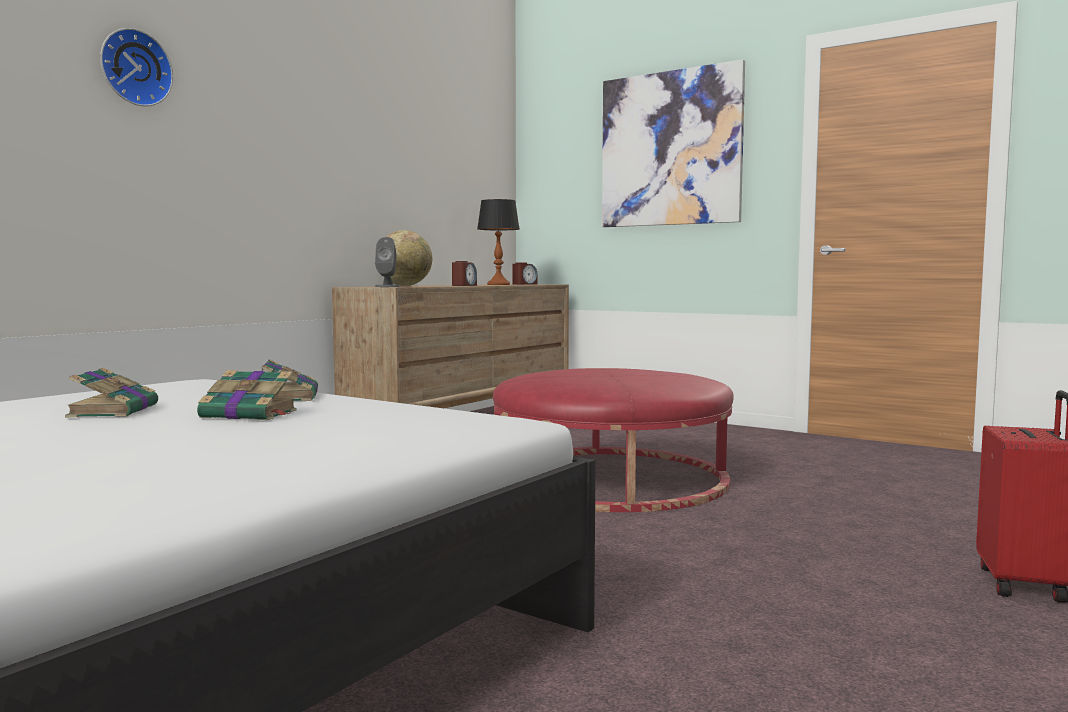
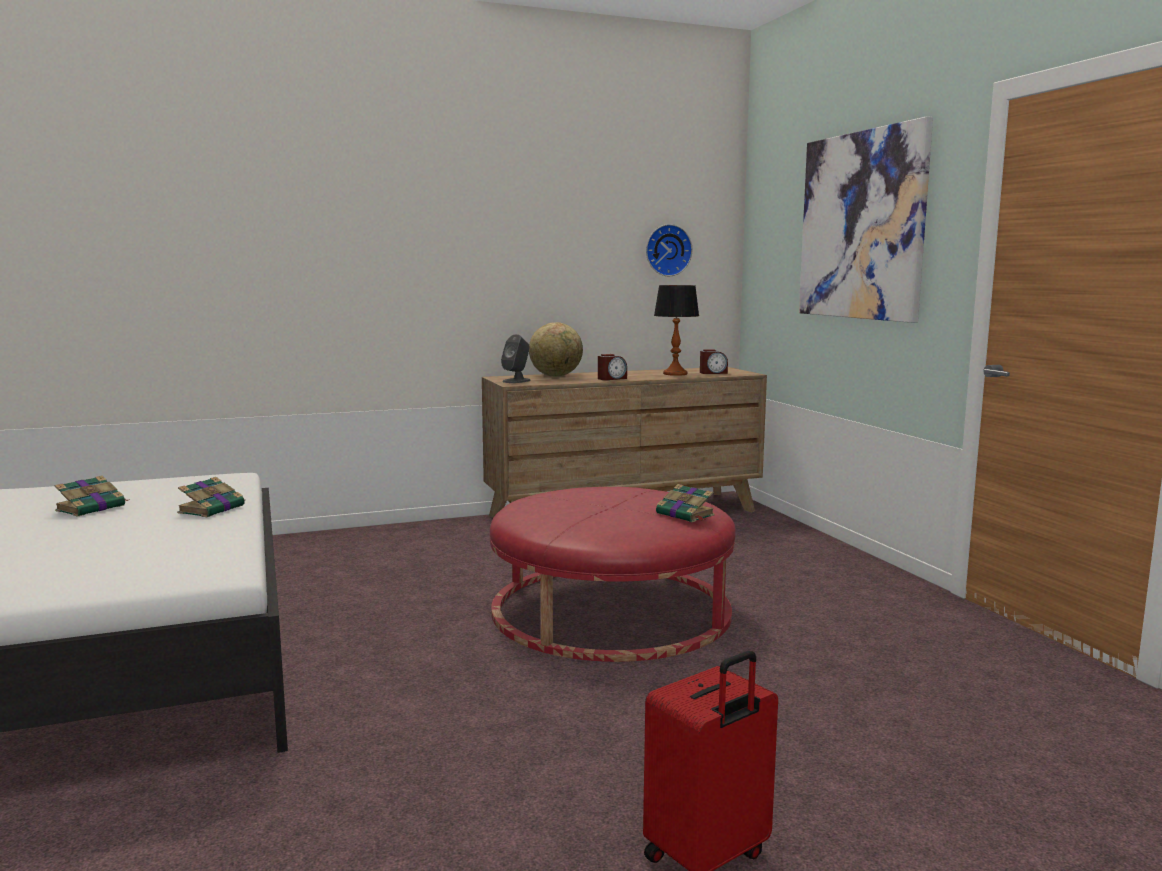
camera: 35 degrees right, 5 degrees up
(134, 68) = (287, 207): wall clock -> wall clock (667, 250)
(250, 414) = (127, 528): book -> book (686, 515)

